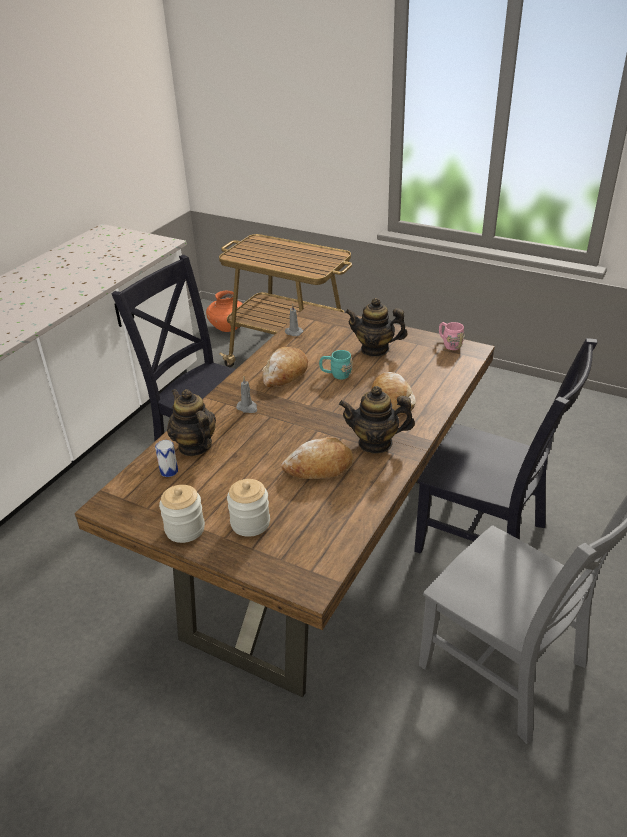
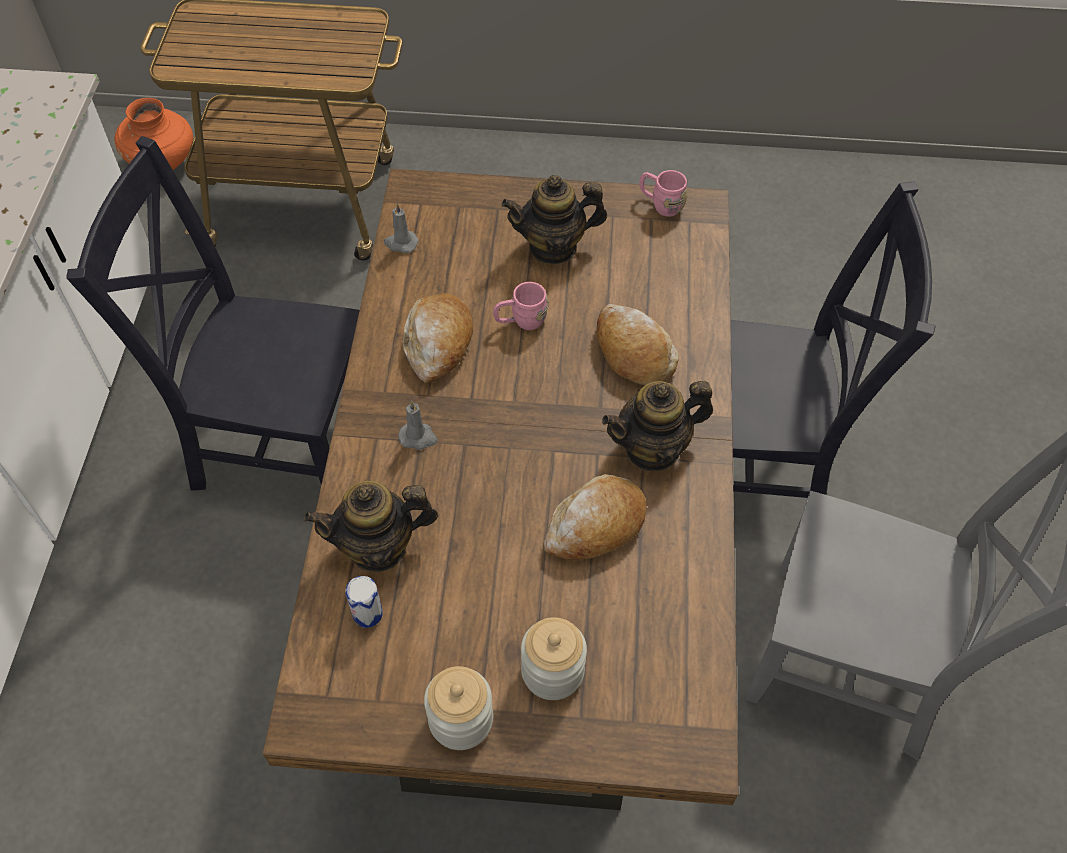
camera: 25 degrees left, 20 degrees up
(194, 446) = (378, 547): teapot -> teapot turned 45 degrees counterclockwise
(336, 374) = (521, 321): turquoise mug -> pink mug

